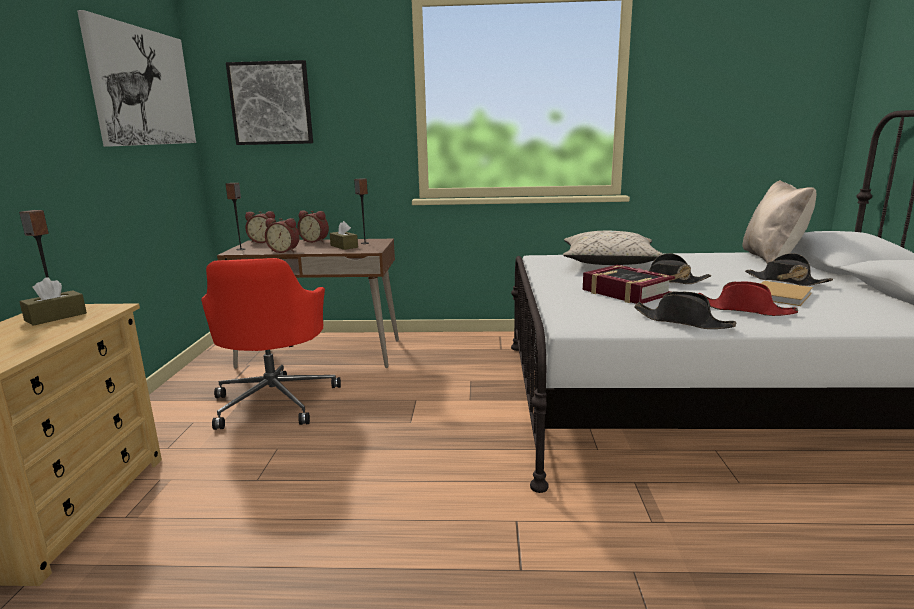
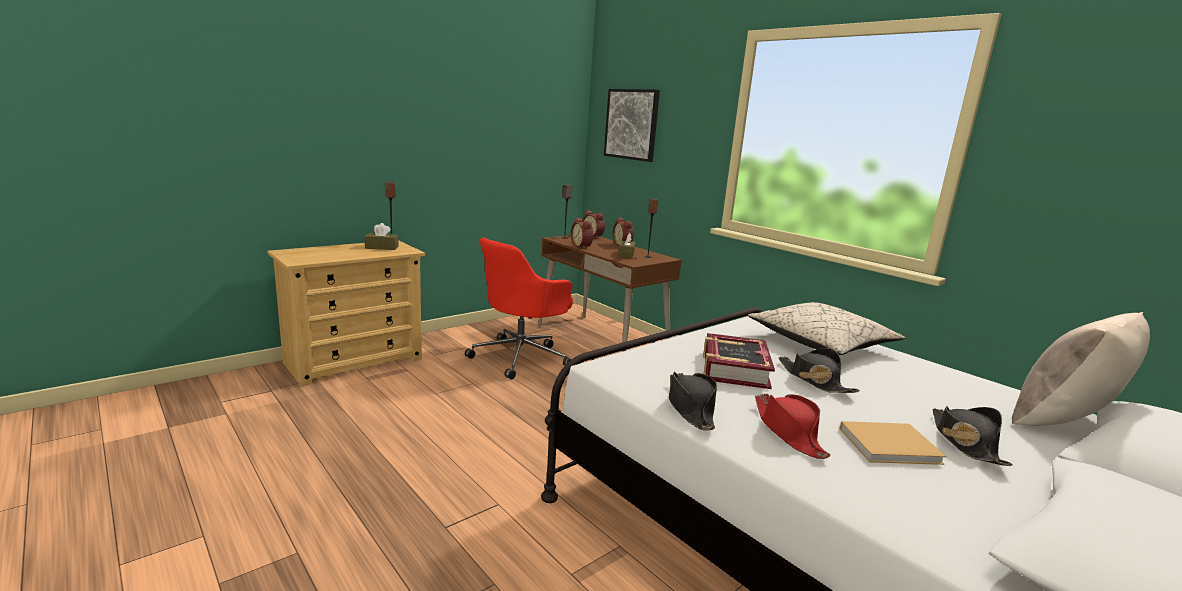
camera: 45 degrees right, 0 degrees up
(143, 87) = (533, 107): picture -> none

